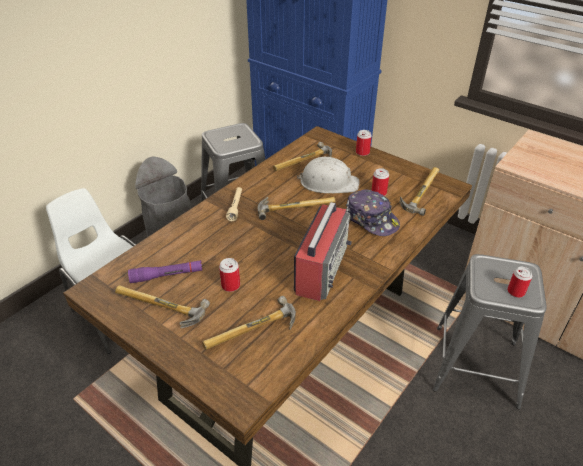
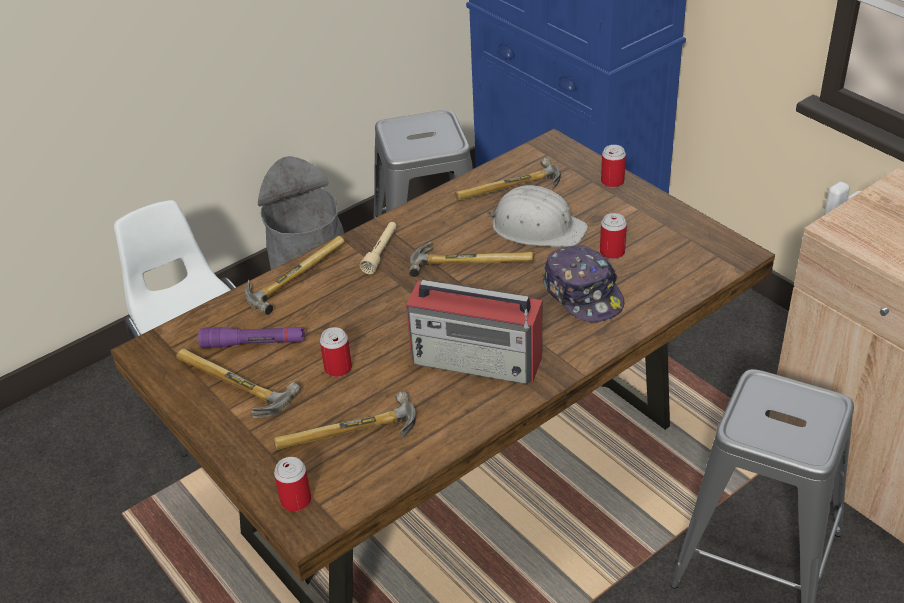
camera: 15 degrees right, 0 degrees up
(321, 268) = (478, 360): radio -> radio turned 75 degrees clockwise
(419, 192) = (679, 258): hammer -> hammer (293, 275)
(516, 292) = (793, 436): can -> can (296, 500)

